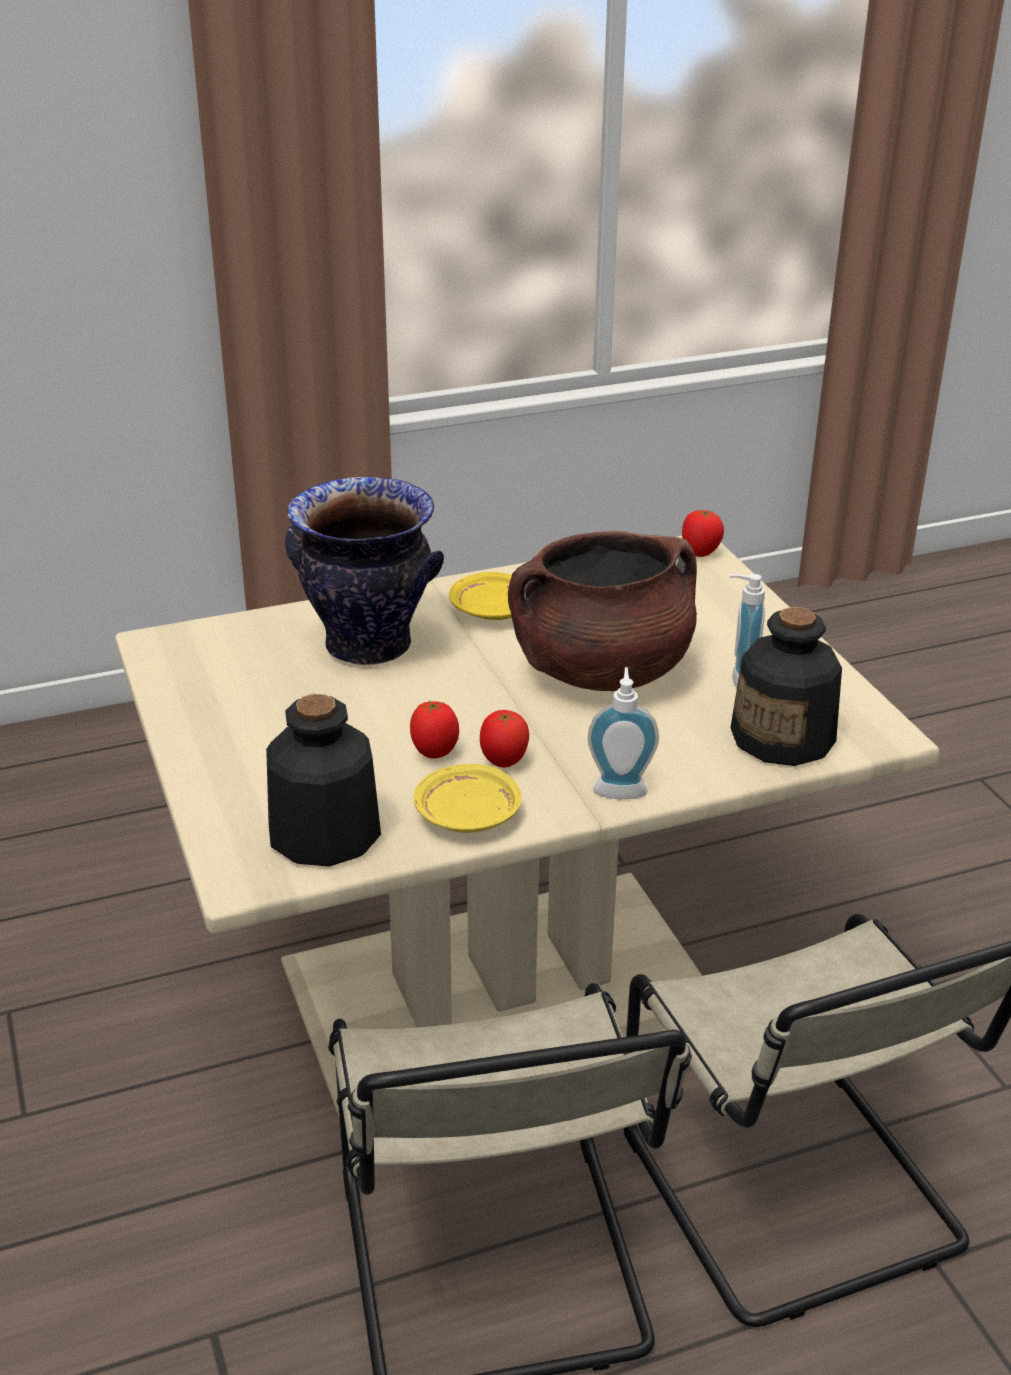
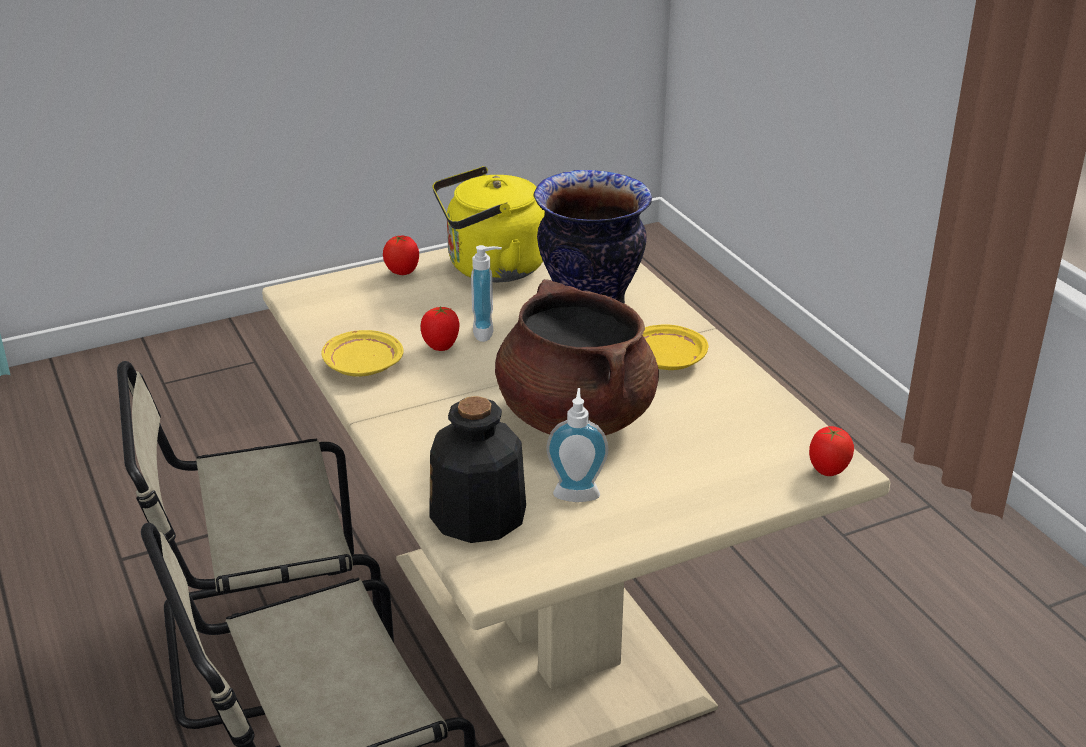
camera: 85 degrees right, 0 degrees up
(235, 709) = (490, 268): none -> yellow kettle
(324, 834) = (341, 314): bottle -> none
(503, 762) = (430, 376): tomato -> tomato (402, 273)
(620, 788) = (398, 429): soap dispenser -> soap dispenser (488, 332)

